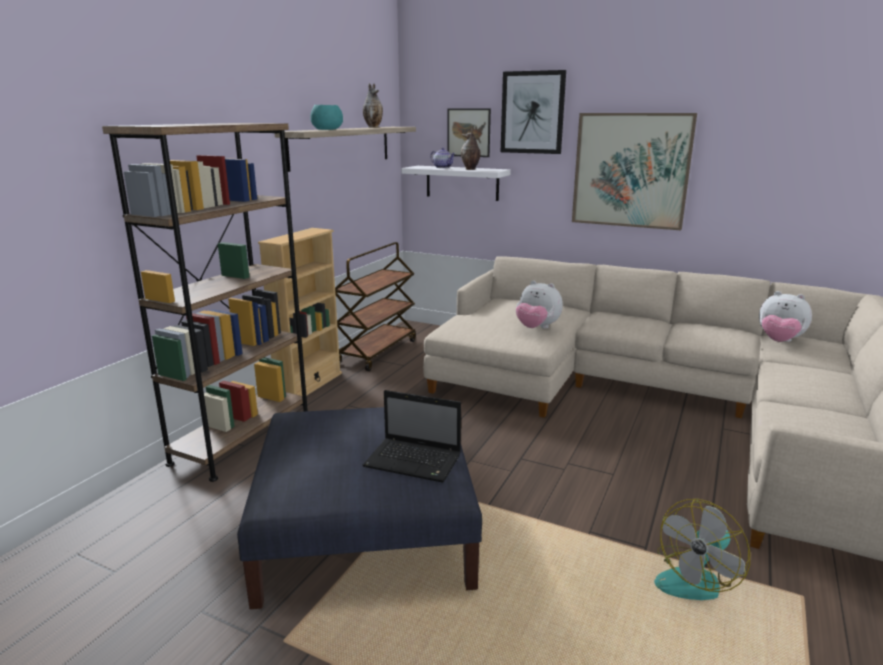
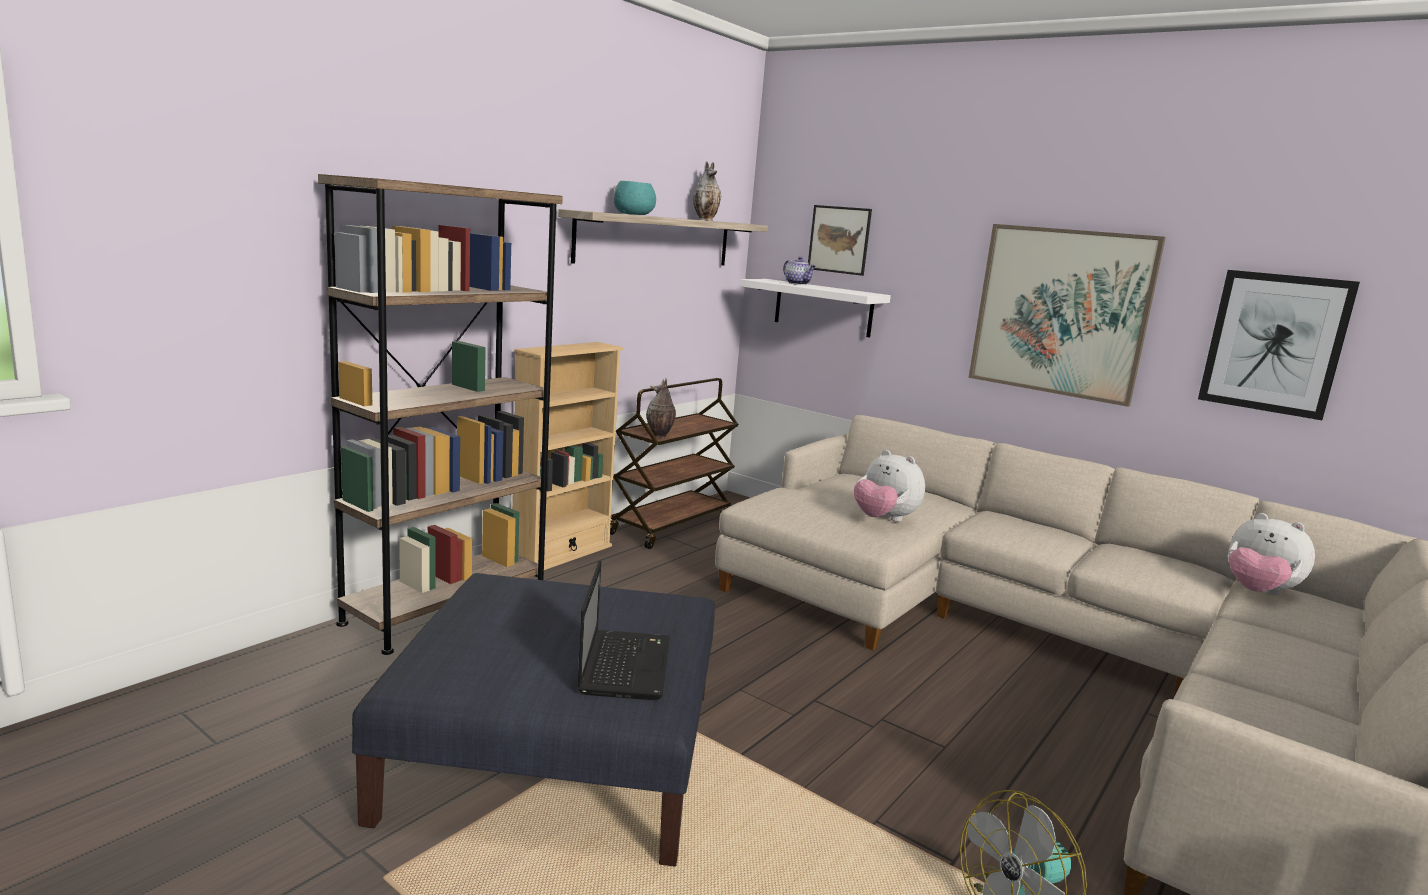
camera: 10 degrees right, 5 degrees down
(415, 461) = (624, 664): laptop -> laptop turned 120 degrees counterclockwise
(470, 169) = (833, 289): vase -> vase (659, 436)
(532, 112) = (928, 219): picture -> picture (1274, 343)

